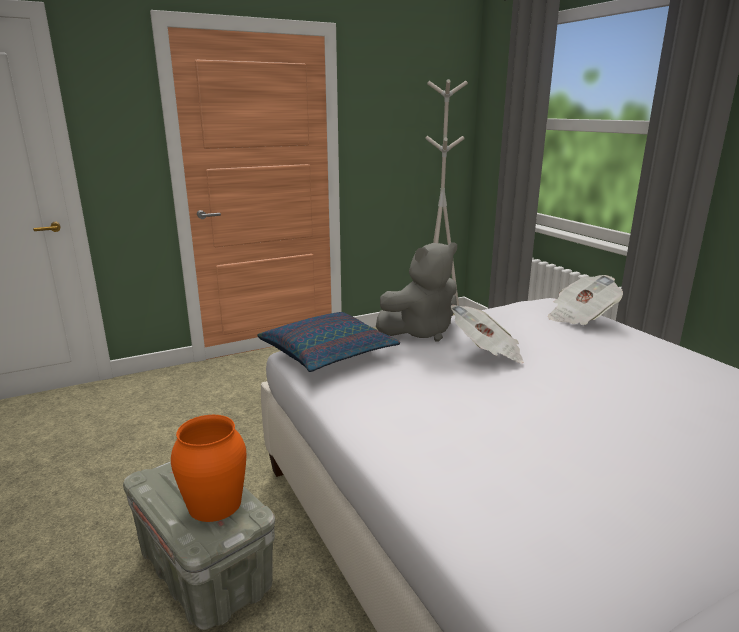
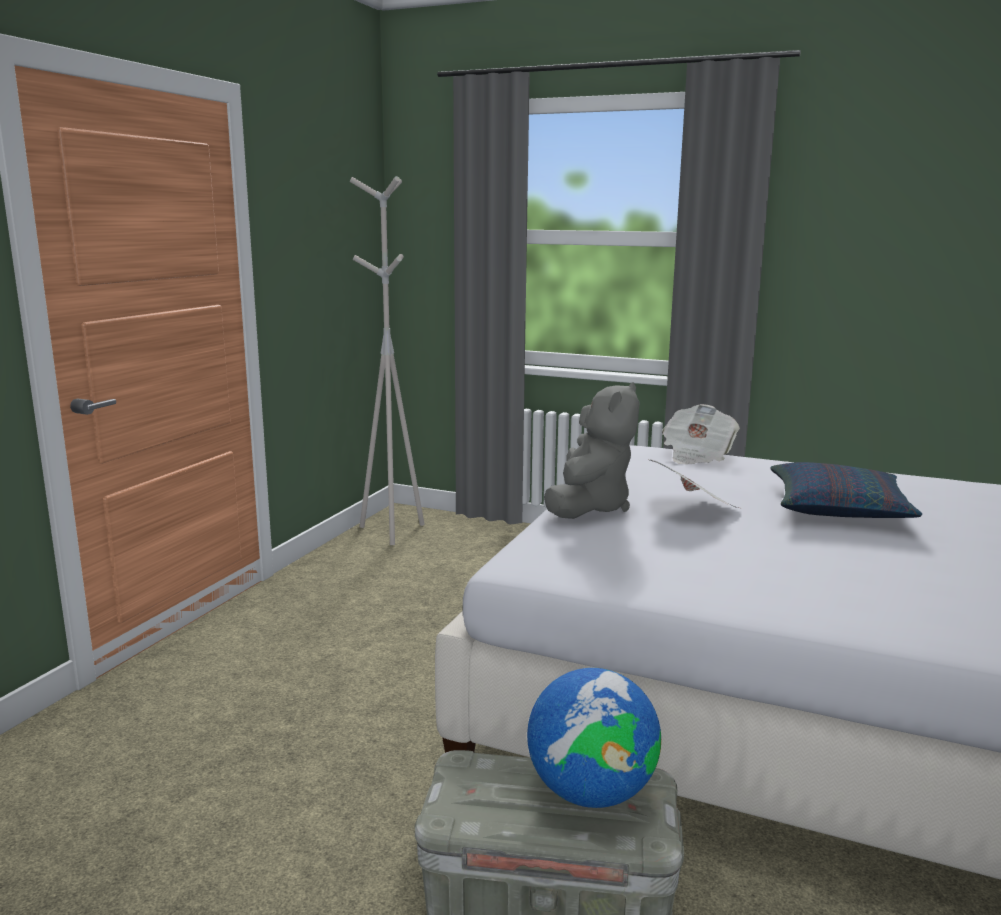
camera: 40 degrees left, 5 degrees down
(214, 503) = (590, 793): orange vase -> globe
(328, 354) = (550, 557): blue pillow -> blue pillow (838, 509)

